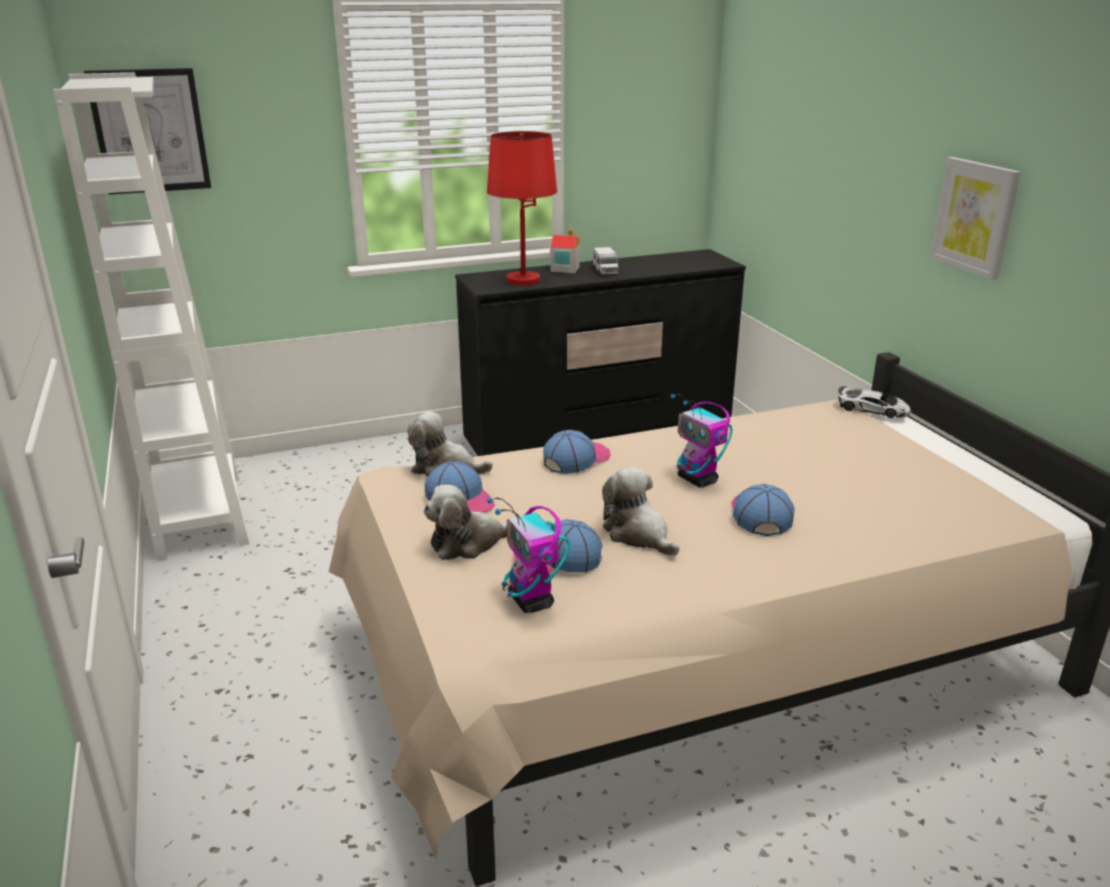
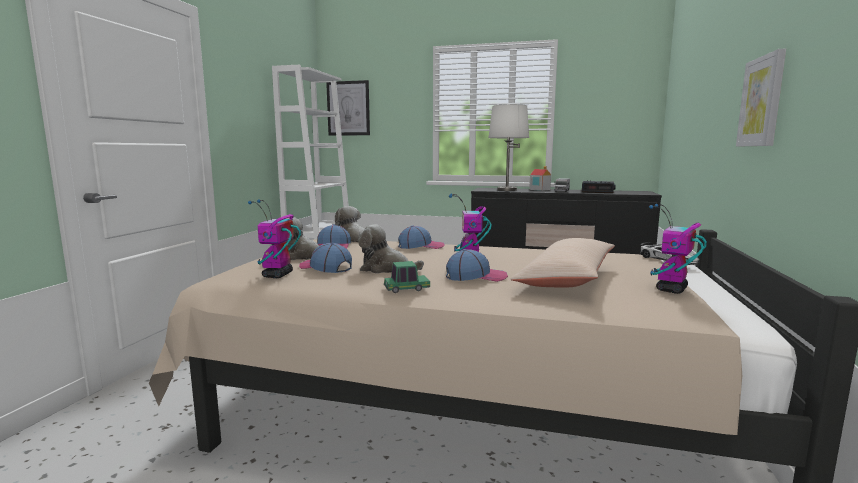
camera: 35 degrees right, 15 degrees down
(523, 280) = (507, 190): red table lamp -> white table lamp
(638, 534) = (386, 269): plush toy -> plush toy turned 75 degrees counterclockwise
(653, 264) = (598, 191): none -> alarm clock
(734, 569) = (406, 289): none -> toy car
(760, 514) = (476, 276): cap -> cap turned 45 degrees clockwise
(844, 485) = (566, 278): none -> beige pillow
(951, 475) = (671, 289): none -> toy robot

